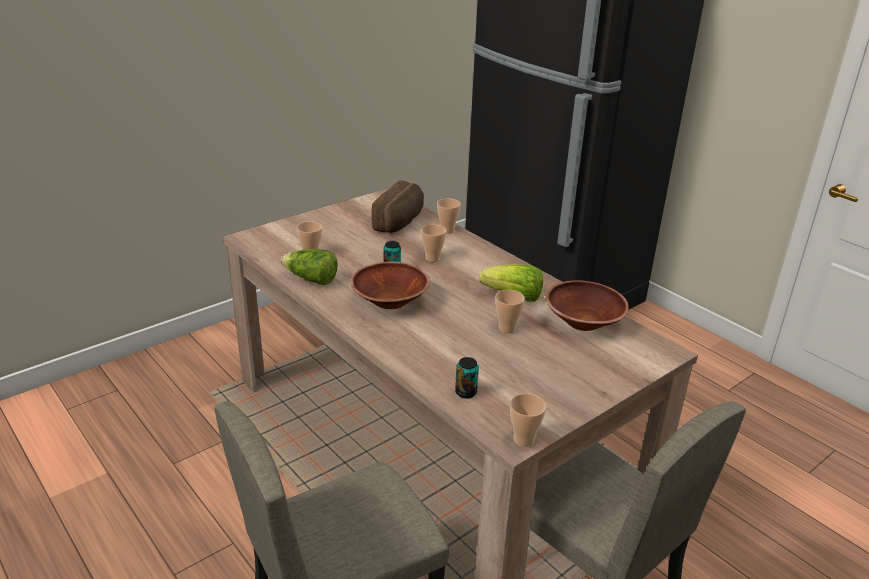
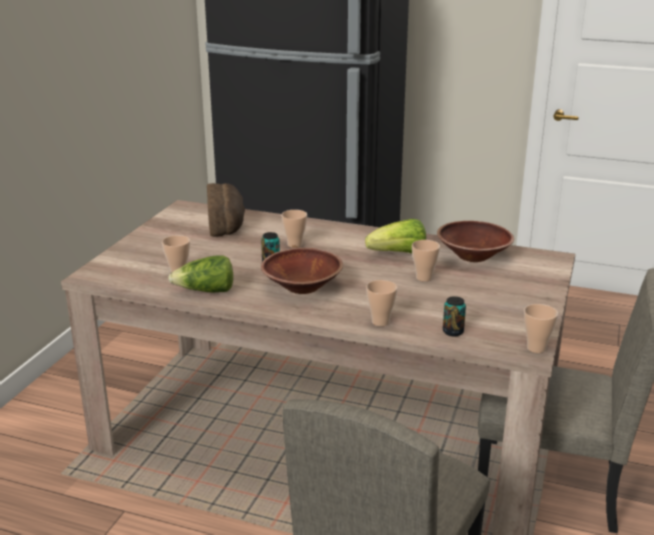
camera: 30 degrees left, 5 degrees down
(447, 230) = (278, 220): cup -> cup (380, 322)

